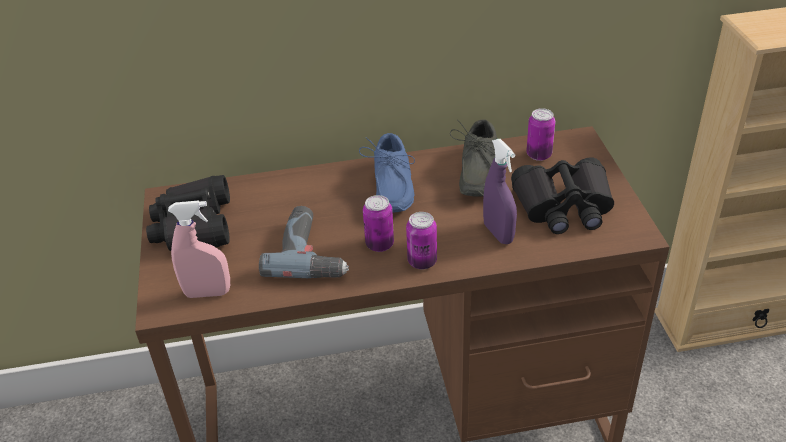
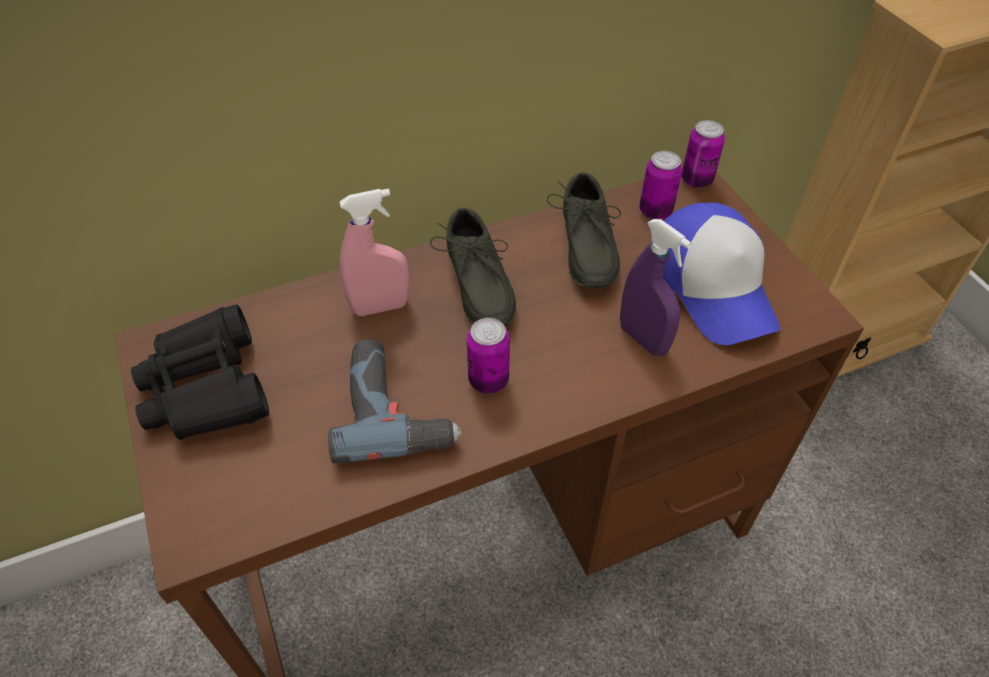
camera: 15 degrees left, 10 degrees up
(207, 293) = (257, 503): pink spray bottle -> pink spray bottle (380, 307)
(389, 188) = (474, 287): blue shoe -> grey shoe
(422, 262) = (556, 400): can -> can (696, 180)
(563, 206) = (713, 285): black binoculars -> cap

